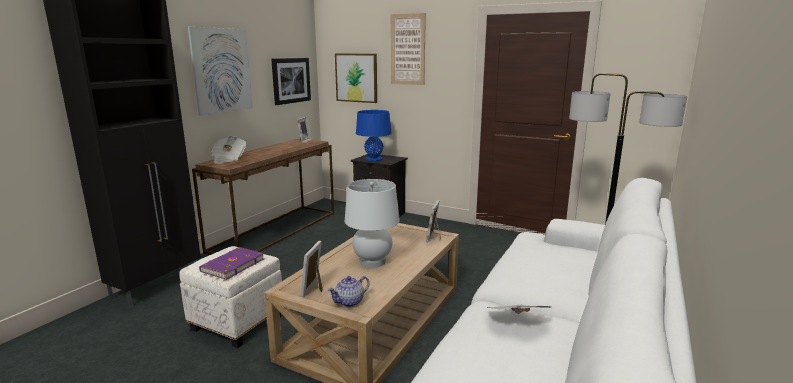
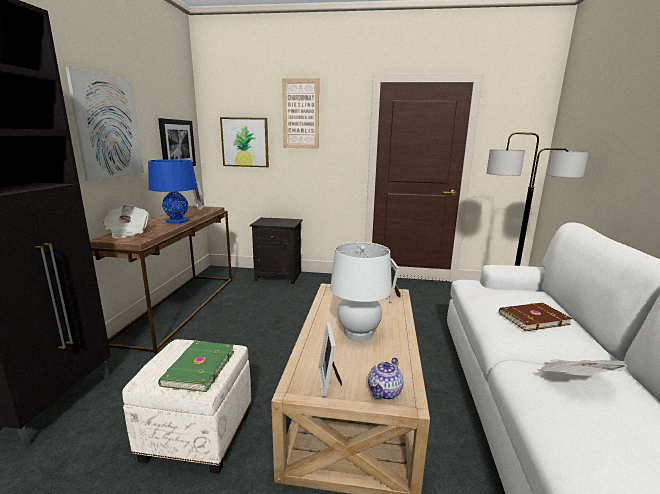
camera: 20 degrees left, 0 degrees up
(232, 265) = (198, 368): purple book -> green book
(374, 159) = (272, 222): blue table lamp -> blue table lamp (177, 221)
(545, 271) = (532, 318): none -> brown book

